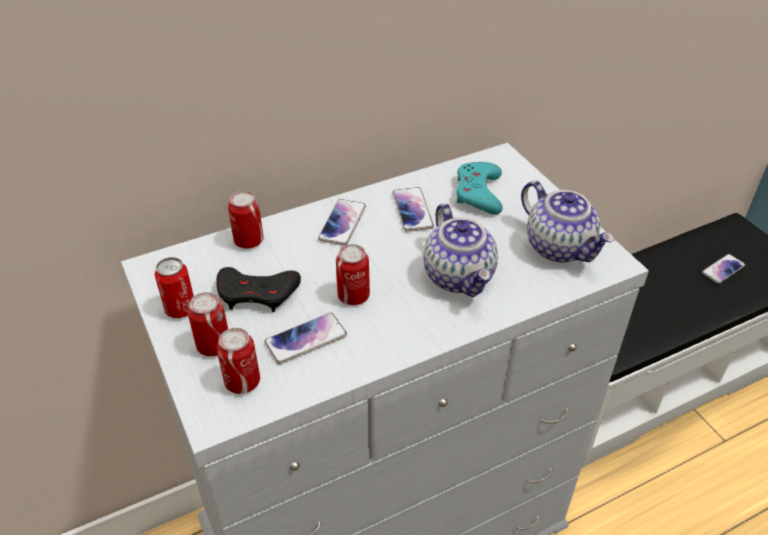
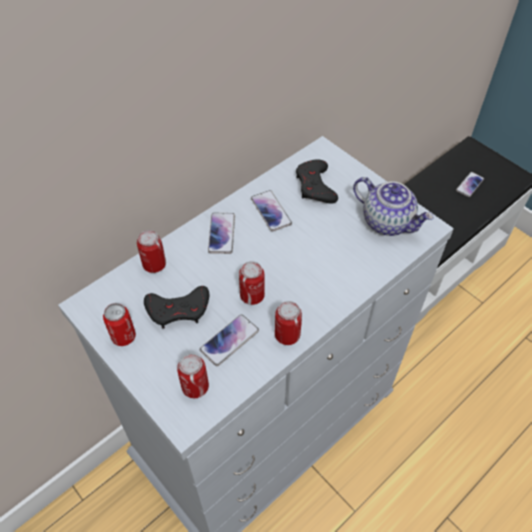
camera: 15 degrees left, 10 degrees up
(213, 345) = (162, 362): can -> can (287, 335)
(460, 277) = (324, 262): teapot -> none
(478, 193) = (315, 186): turquoise game controller -> black game controller

